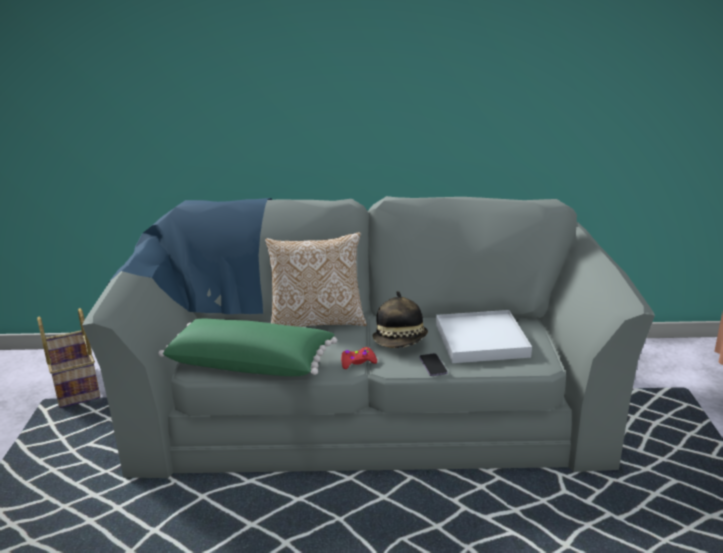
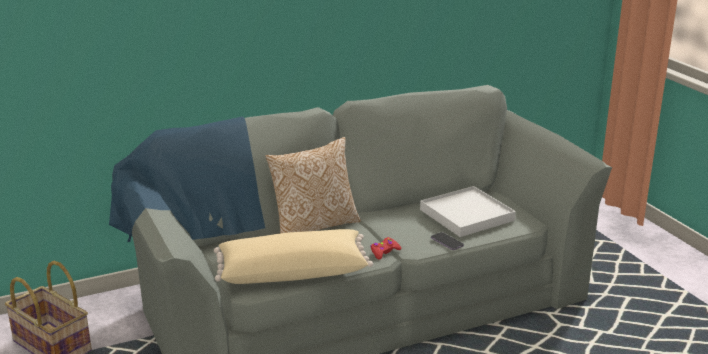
camera: 25 degrees left, 0 degrees up
(251, 363) = (292, 272): green pillow -> beige pillow
(401, 342) = (404, 229): hat -> none

